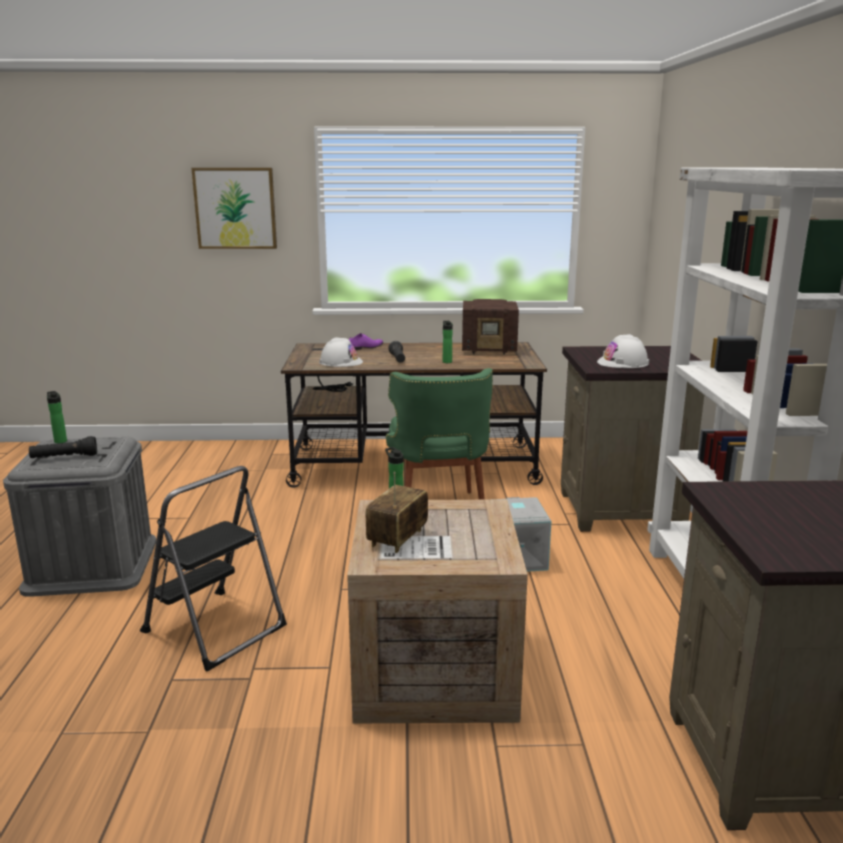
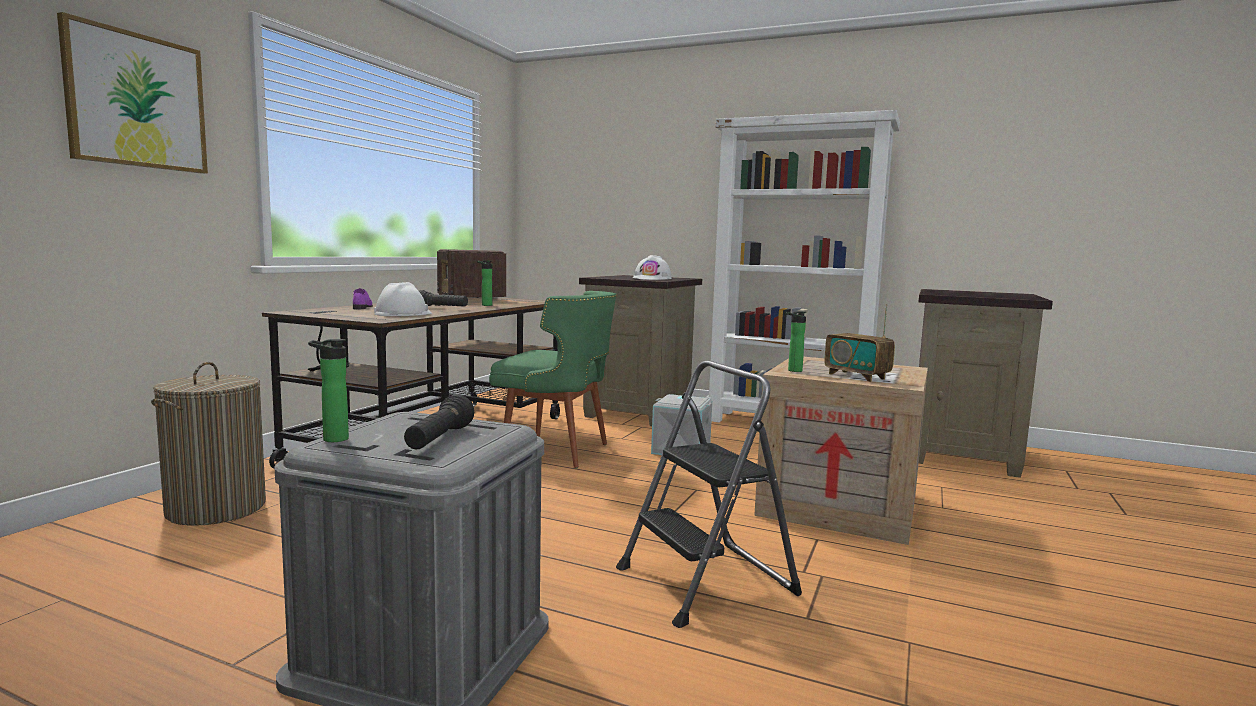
camera: 65 degrees left, 10 degrees down
(233, 460) = (216, 508): none -> laundry basket
(490, 349) = (471, 299): radio -> radio turned 120 degrees clockwise

